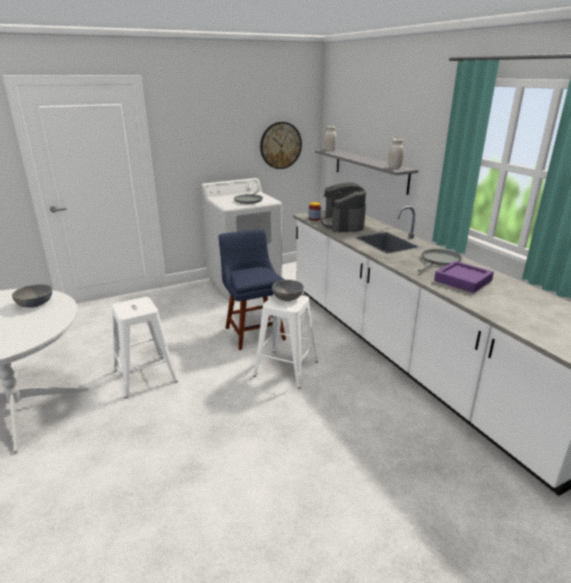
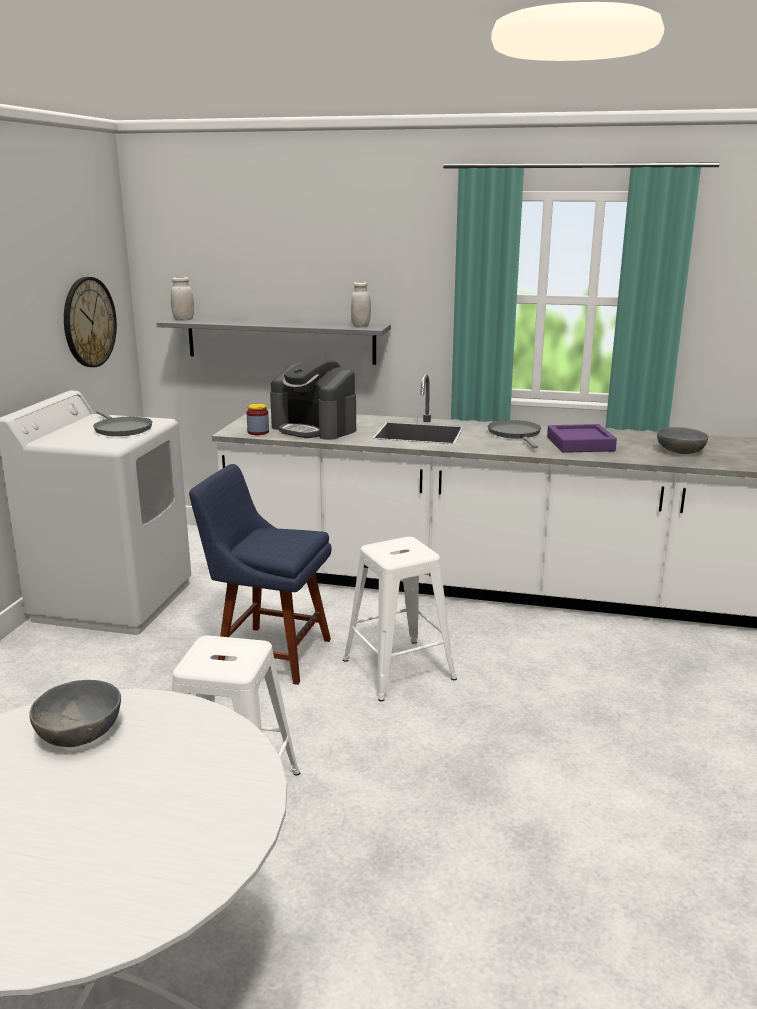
camera: 50 degrees left, 5 degrees down
(288, 297) = (394, 547): grey bowl -> grey bowl (680, 451)

